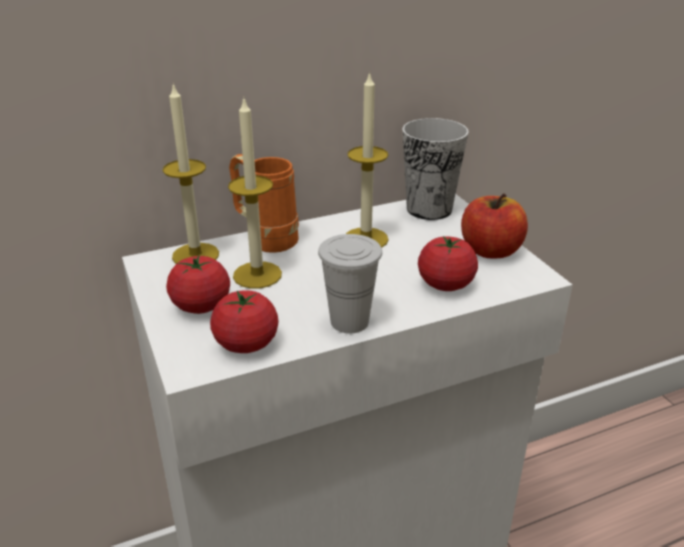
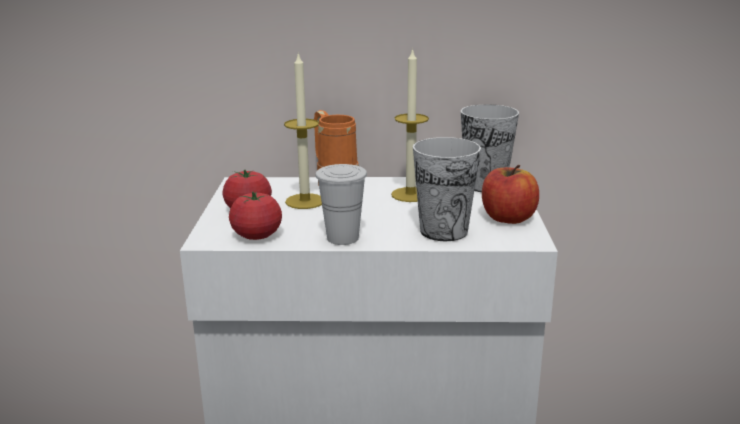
camera: 25 degrees right, 10 degrees down
(195, 255) = (274, 183): candle -> none
(445, 284) = (443, 231): tomato -> cup

